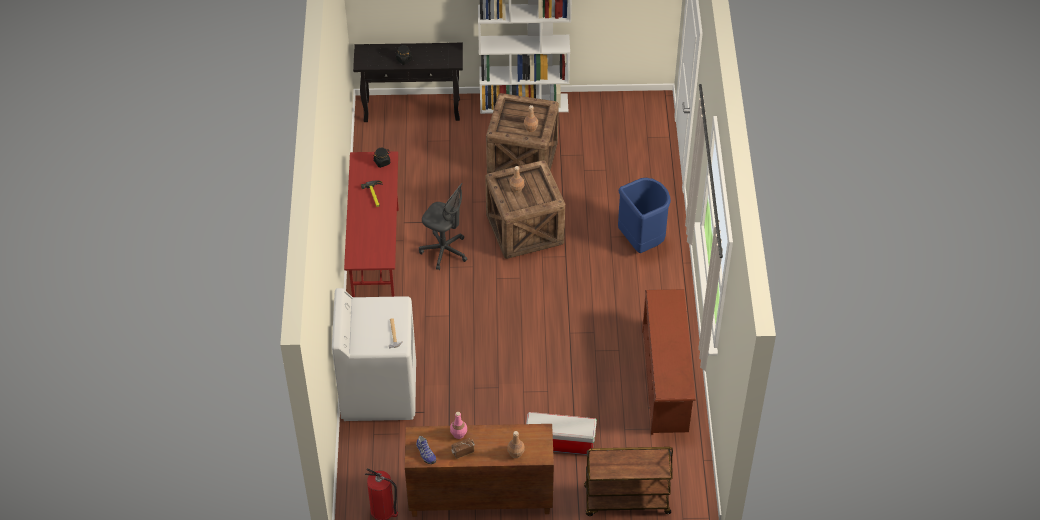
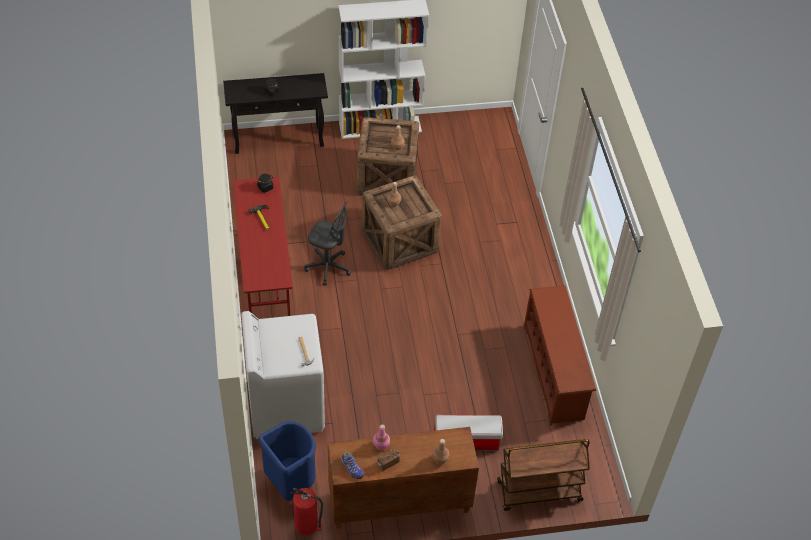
camera: 10 degrees left, 0 degrees up
(642, 241) = (509, 244): blue trash can -> blue trash can (291, 483)

